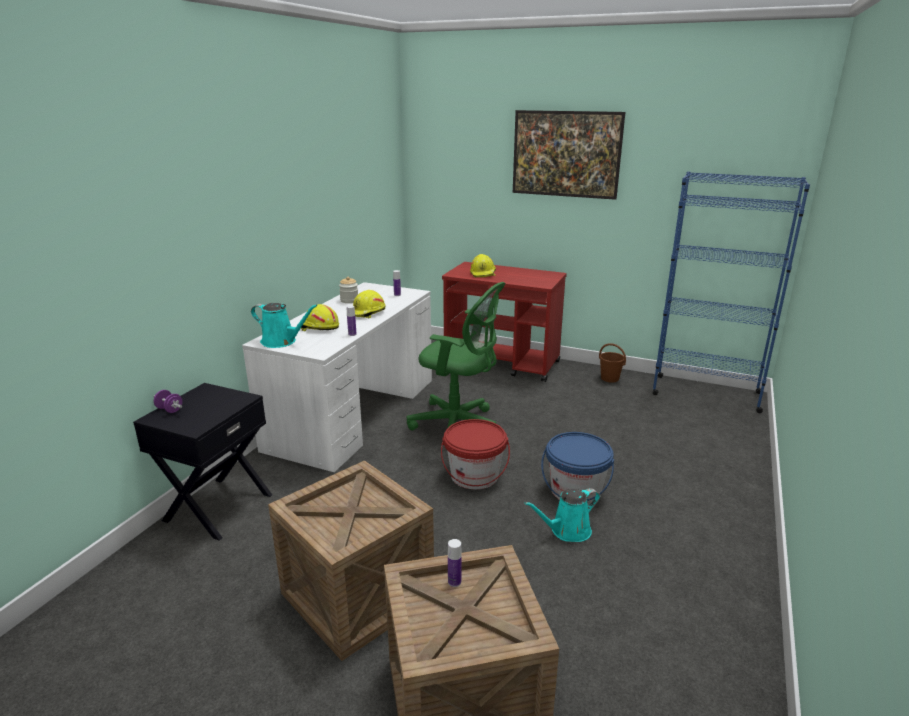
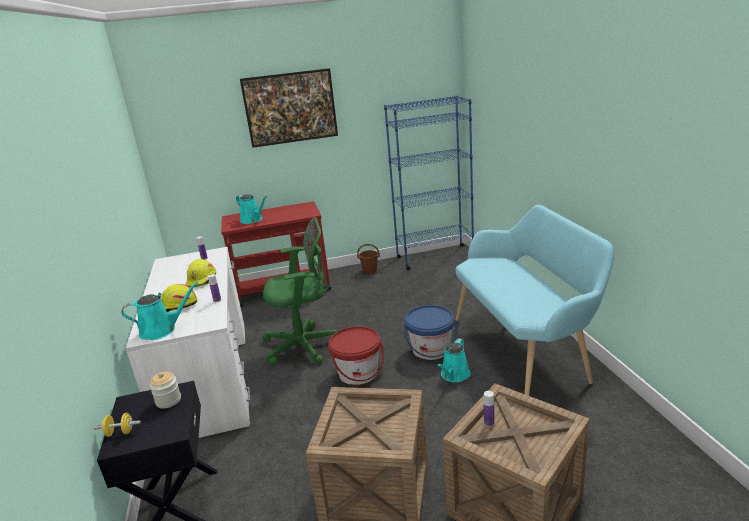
camera: 35 degrees left, 0 degrees up
(169, 409) = (120, 432): purple dumbbell -> yellow dumbbell
(349, 300) = (168, 277): jar -> jar (168, 401)
(483, 273) = (253, 220): yellow hard hat -> turquoise watering can
(690, 548) = (524, 348): none -> turquoise bench

